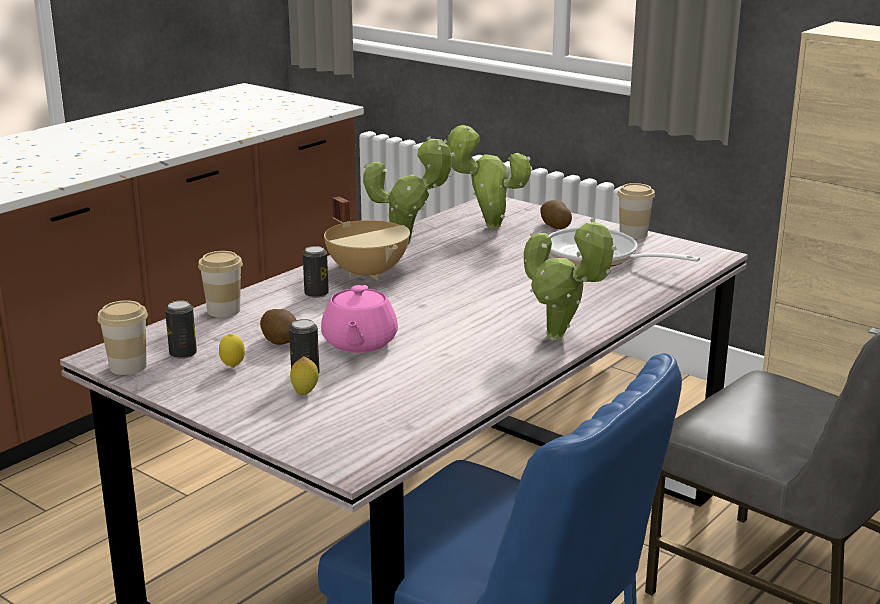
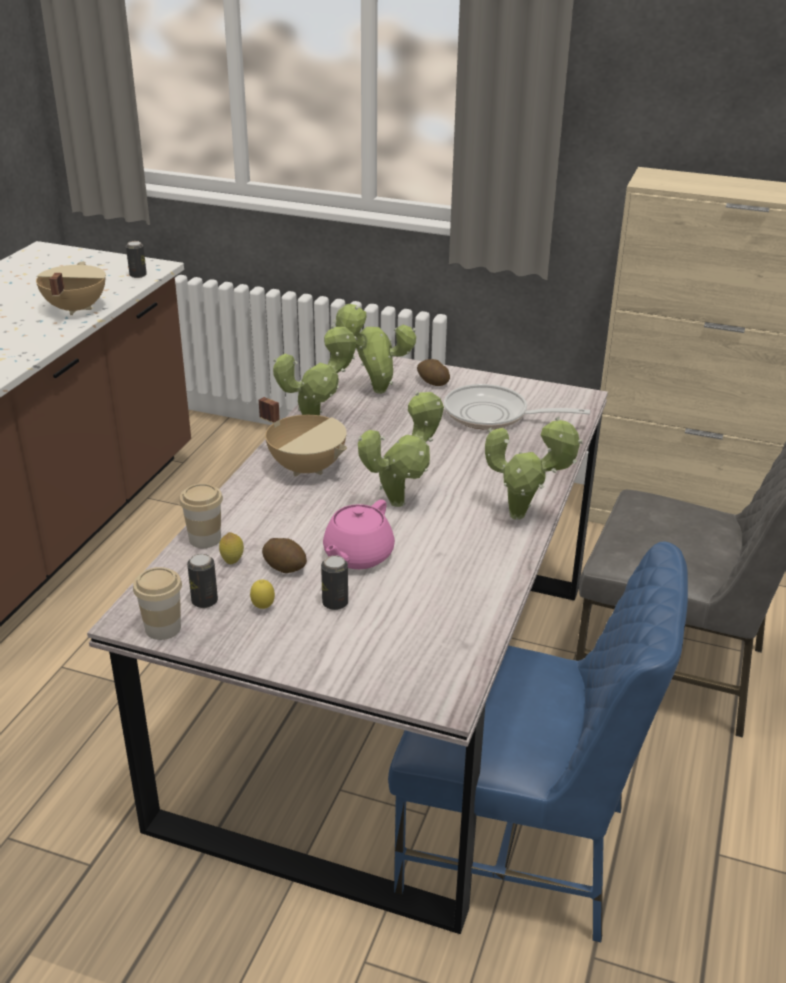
camera: 20 degrees left, 10 degrees up
(232, 128) = (74, 309): none -> beige cooking pot
(305, 393) = (350, 626): lemon -> lemon (232, 561)
(316, 294) = (277, 502): can -> can (138, 275)
(359, 343) = (357, 556): pink teapot -> pink teapot turned 45 degrees clockwise
(441, 309) = (401, 500): none -> potted plant
(633, 234) = (504, 382): cup -> none

